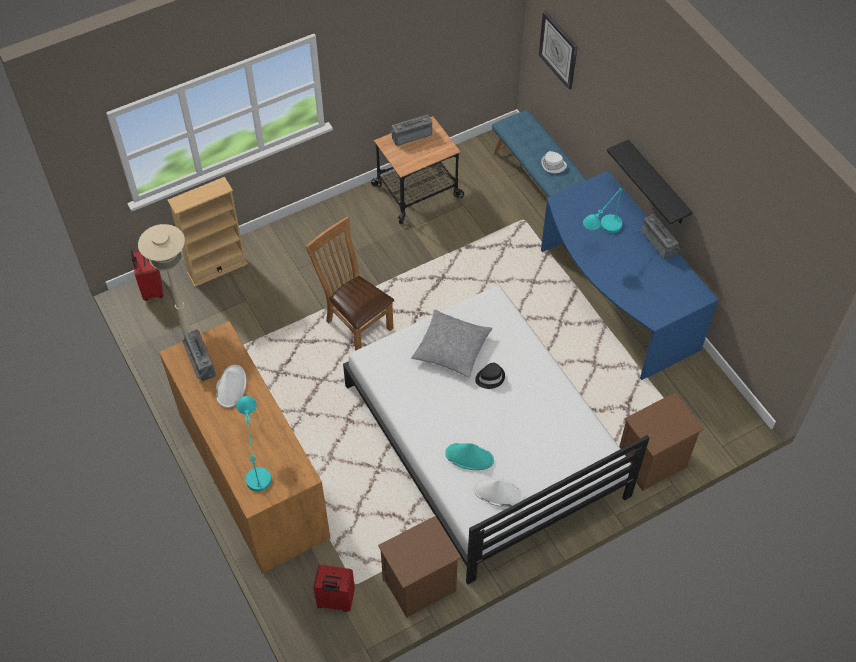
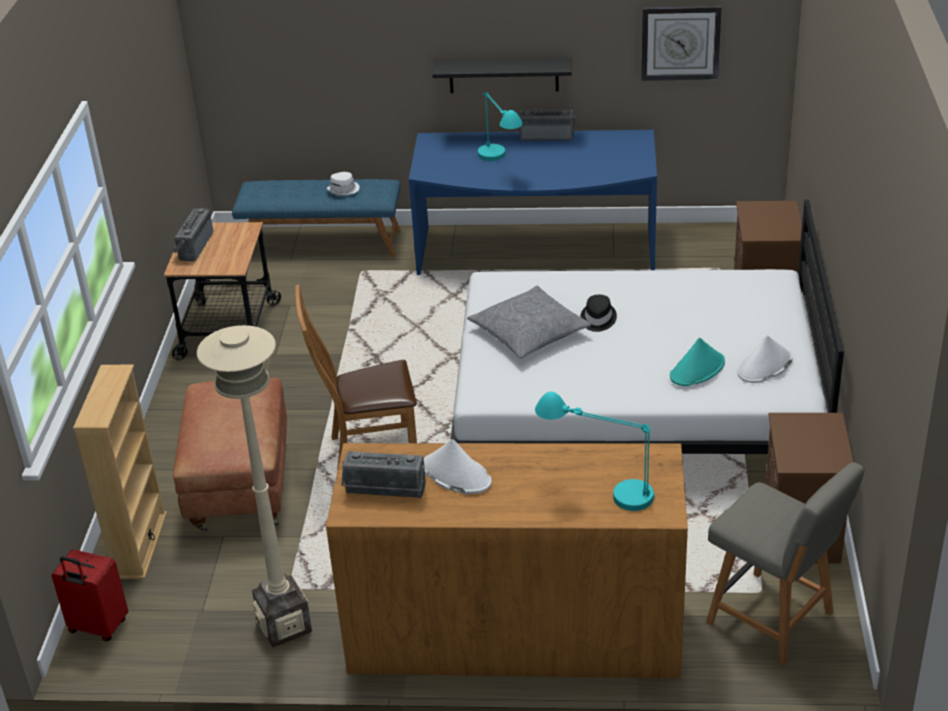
camera: 55 degrees left, 20 degrees down
(287, 282) = (239, 486): none -> brown ottoman
(335, 601) = (774, 620): red suitcase -> grey chair
(559, 50) = (270, 48): wall clock -> wall clock (680, 42)

